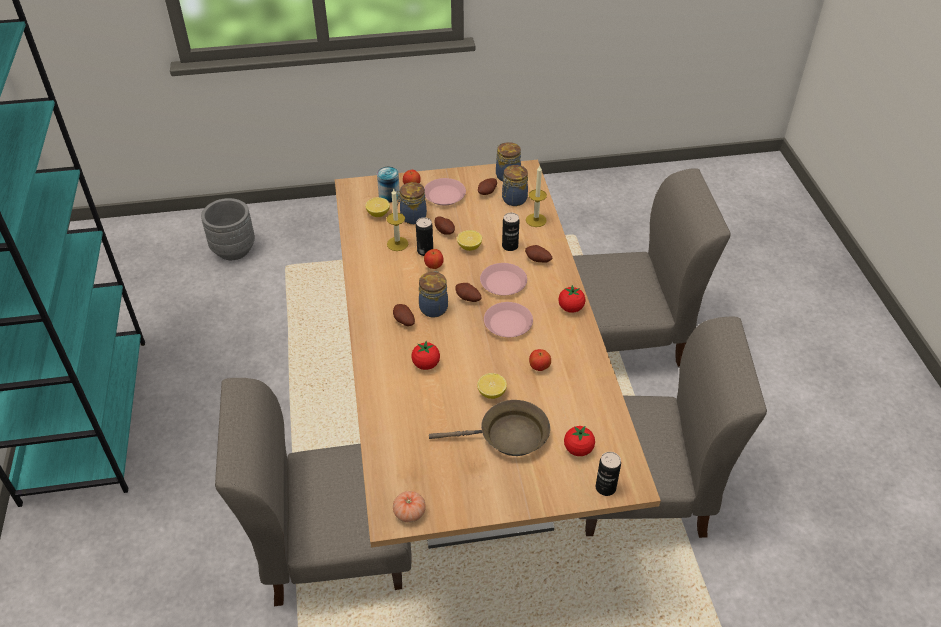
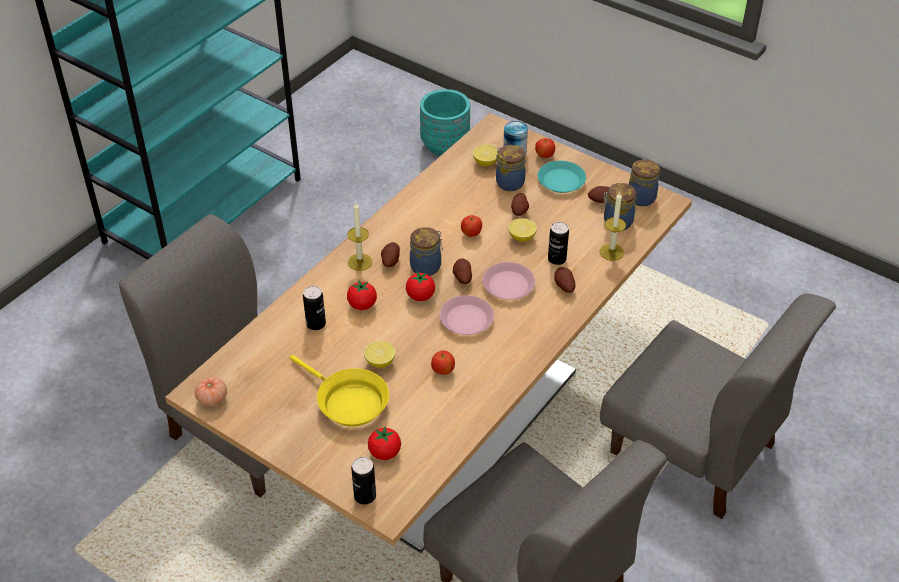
camera: 45 degrees right, 0 degrees up
(233, 249) = (445, 145): grey planter -> turquoise planter
(397, 244) = (467, 197): candle -> candle (360, 262)
(425, 251) = (481, 217): can -> can (316, 324)
(444, 195) = (561, 180): pink plate -> turquoise plate
(508, 436) = (348, 402): brown frying pan -> yellow frying pan
(571, 308) = (535, 344): tomato -> tomato (420, 296)

